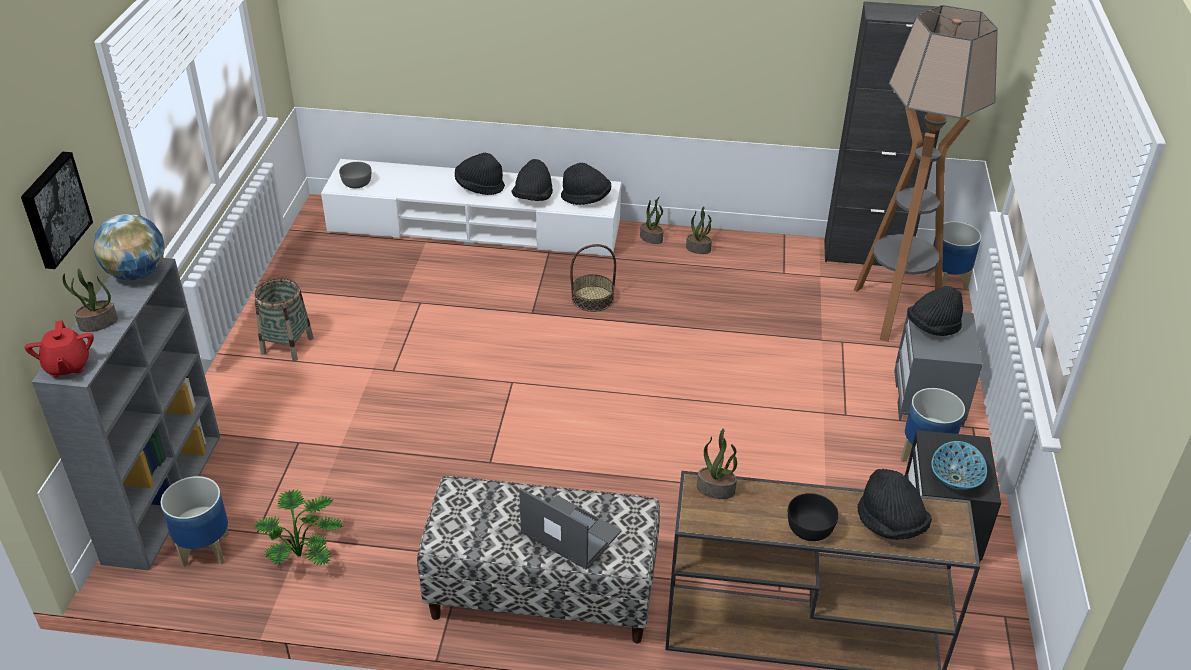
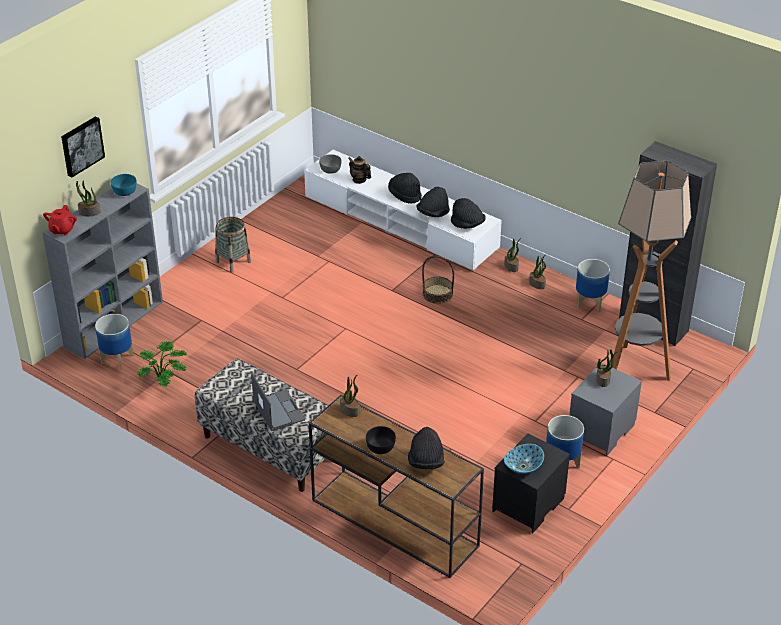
camera: 30 degrees right, 0 degrees up
(137, 273) = (125, 191): globe -> turquoise bowl
(405, 185) = (359, 179): none -> teapot
(932, 327) = (603, 380): black hat -> potted plant
(946, 282) = (693, 364): planter -> planter (589, 303)

